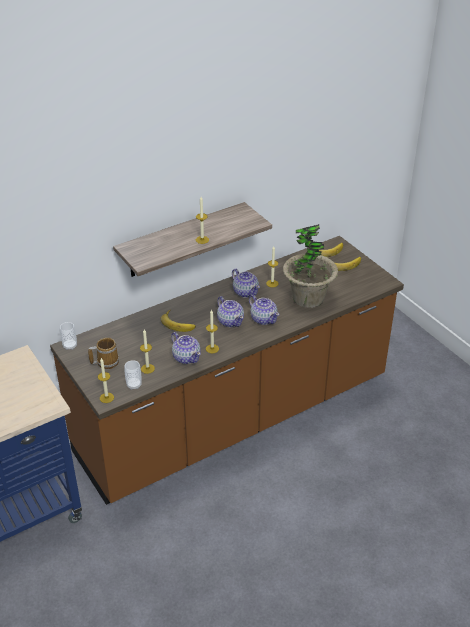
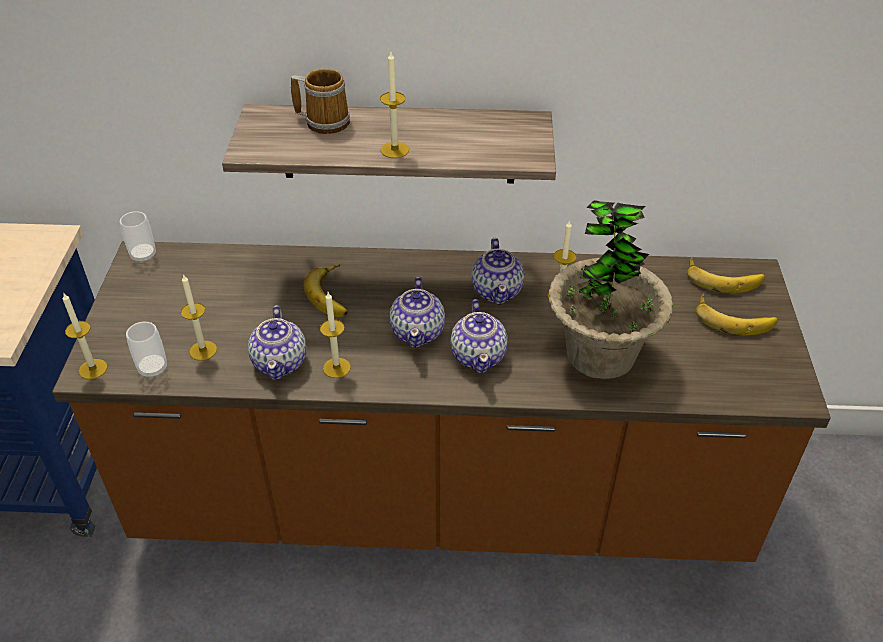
camera: 35 degrees right, 5 degrees up
(106, 362) = (160, 307): mug -> mug (325, 121)

